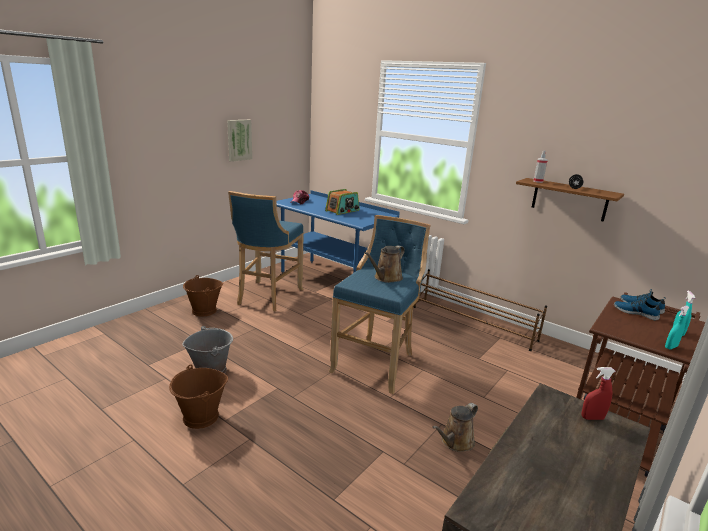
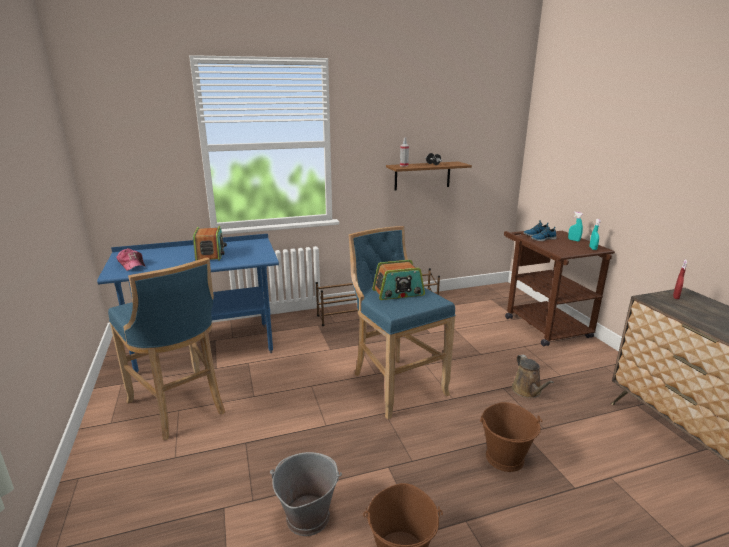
camera: 55 degrees left, 0 degrees up
(204, 311) = (140, 479): brown bucket -> brown bucket (505, 458)
(238, 140) = (31, 197): picture -> none
(386, 278) = (398, 293): brown watering can -> radio

